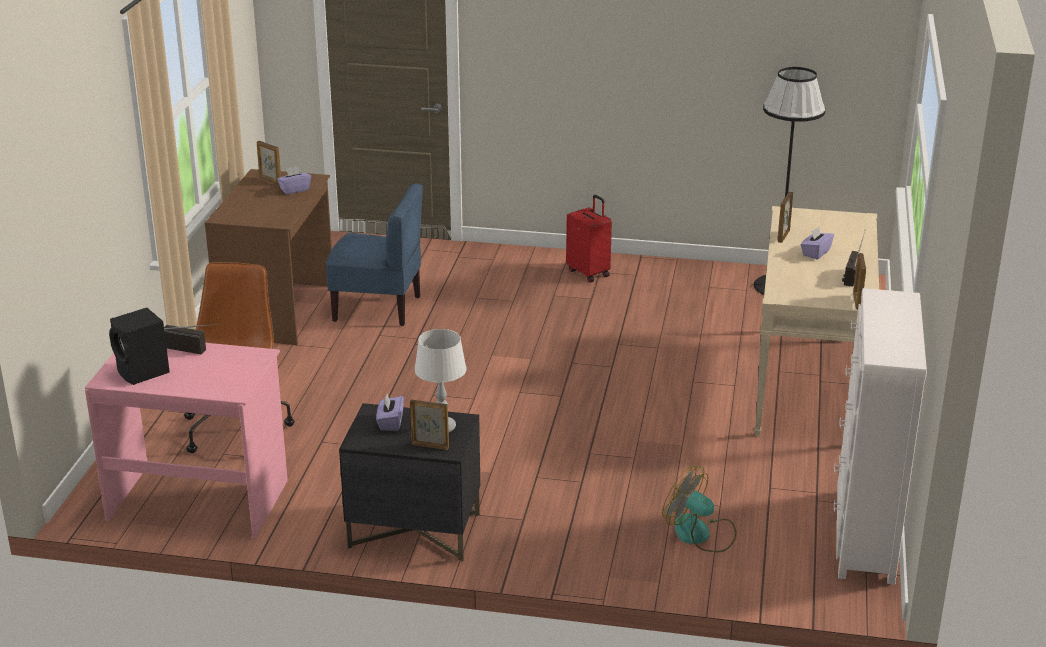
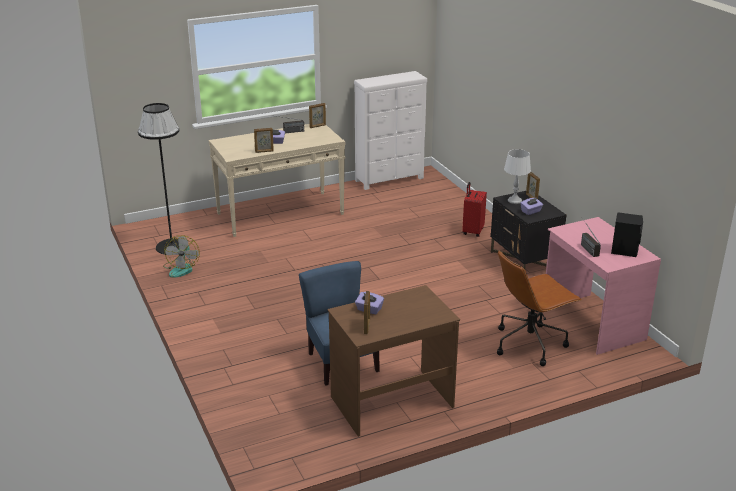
camera: 125 degrees left, 0 degrees up
(589, 273) = (210, 307): red suitcase -> red suitcase (472, 231)
(700, 534) = (433, 206): fan -> fan (182, 268)

